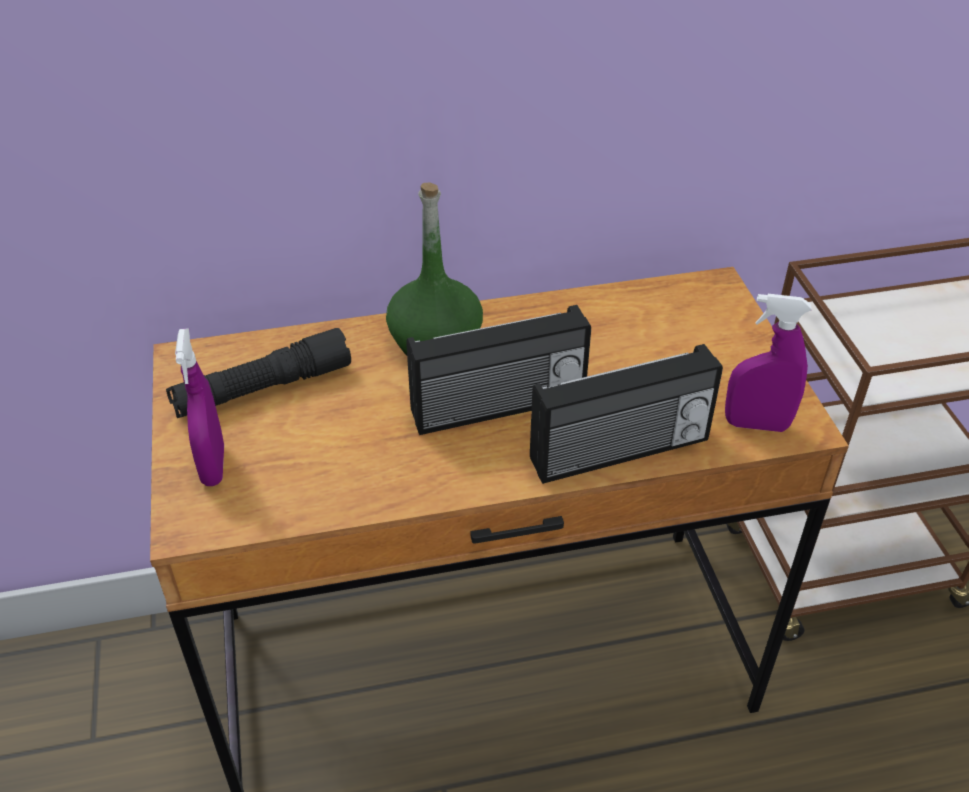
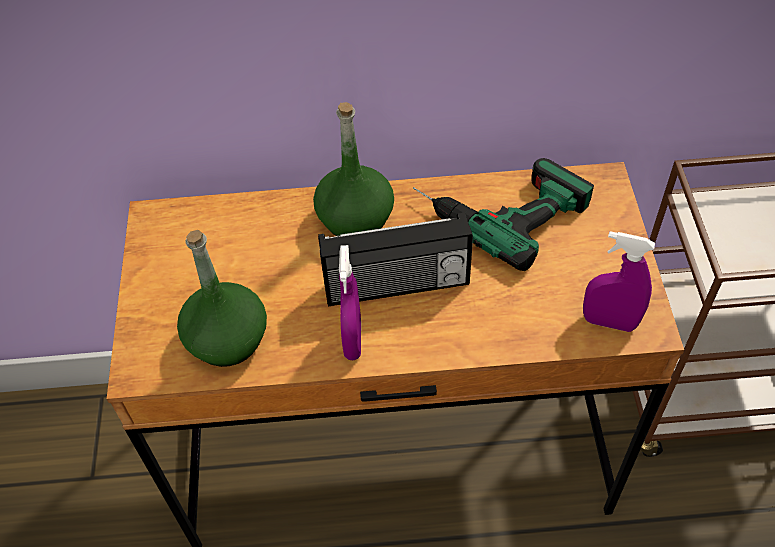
camera: 10 degrees right, 10 degrees up
(213, 466) = (163, 319): purple spray bottle -> purple spray bottle (352, 340)
(263, 389) = (210, 251): black flashlight -> none
(298, 480) = (227, 339): none -> green bottle
(601, 318) = (497, 206): none -> power drill
(620, 452) = (489, 338): radio -> none

